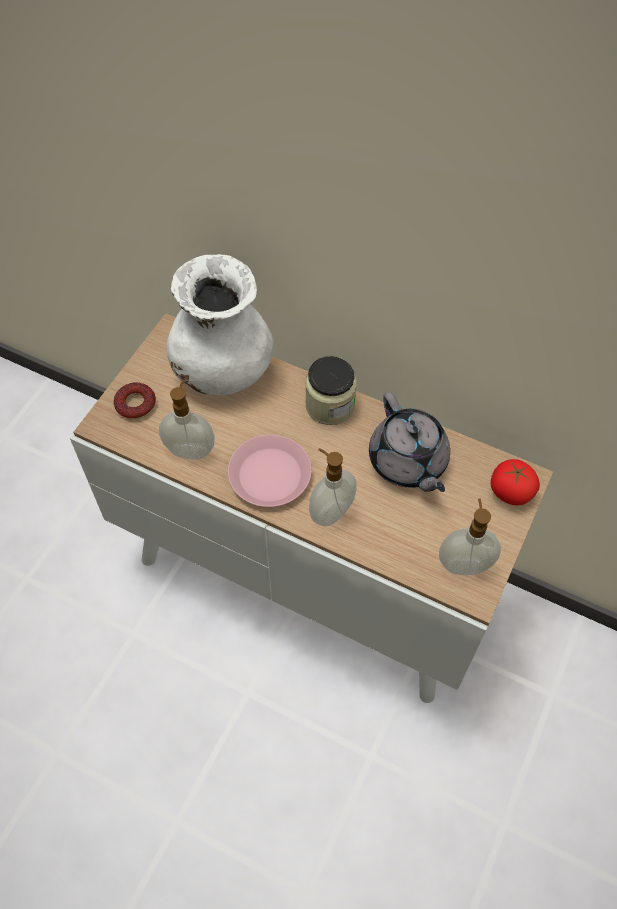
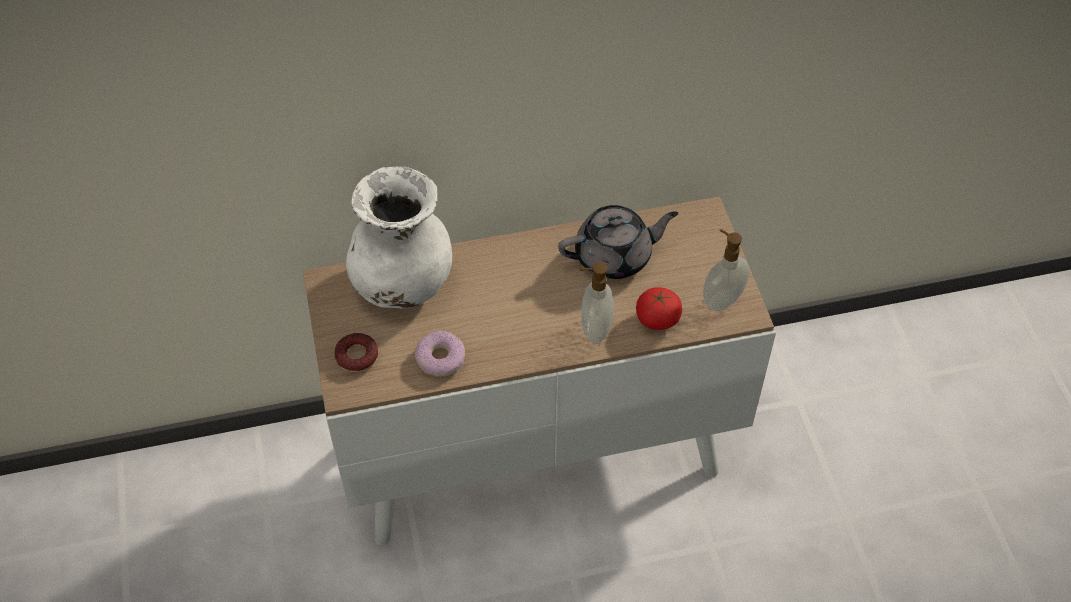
camera: 40 degrees left, 5 degrees down
(190, 449) = (440, 359): soap dispenser -> donut
(269, 475) = (522, 335): pink plate -> none
(330, 405) = (516, 254): jar -> none
(408, 462) = (615, 256): grey teapot -> grey teapot turned 45 degrees counterclockwise
(510, 492) = (705, 229): tomato -> tomato (657, 320)

